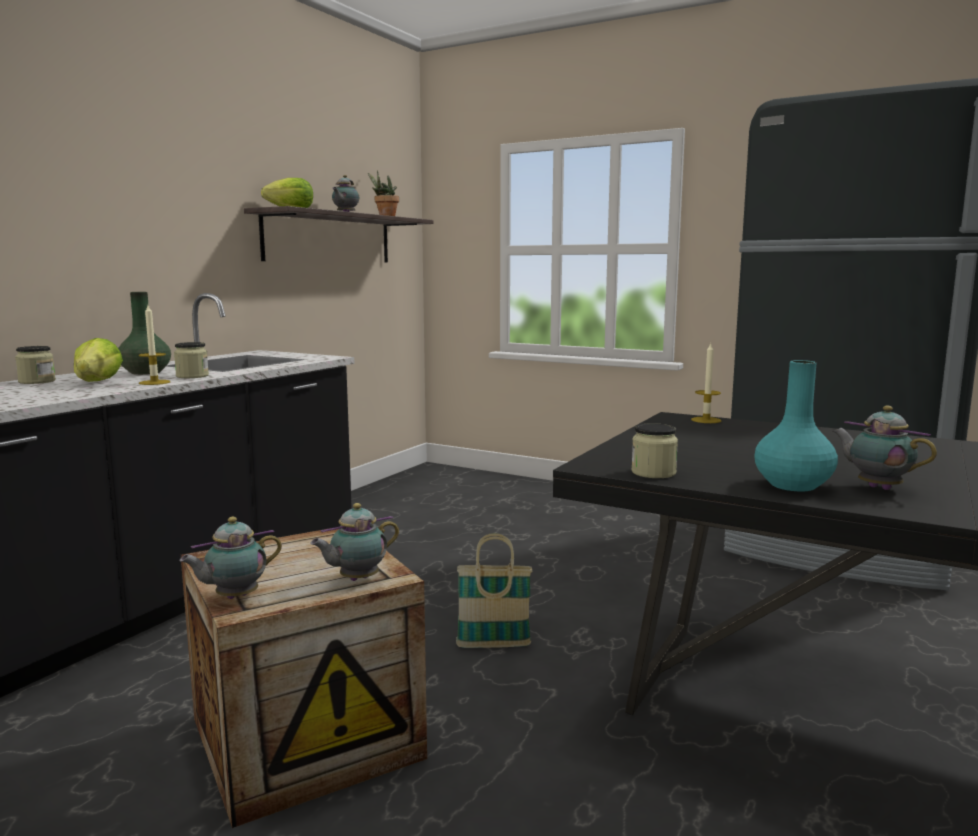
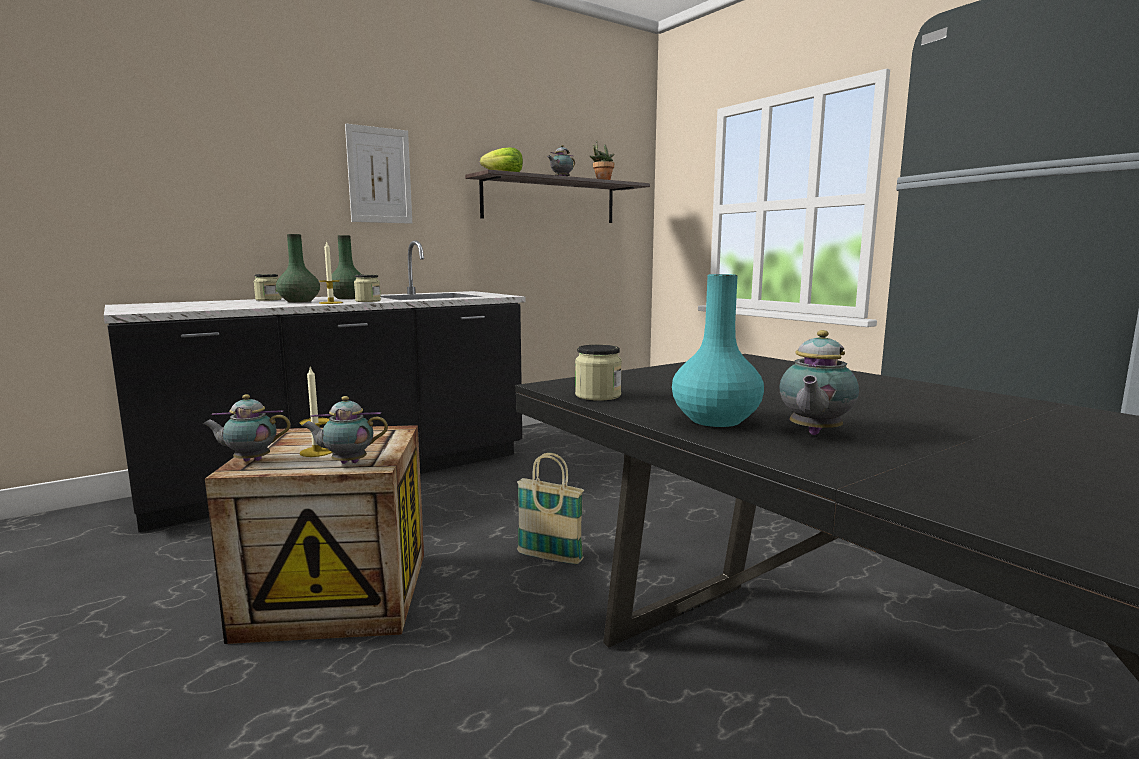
camera: 25 degrees right, 0 degrees up
(98, 382) = (300, 301): lettuce -> green vase
(150, 210) = (379, 175): none -> picture
(706, 420) = (774, 362): candle -> candle (317, 452)
(876, 487) = (813, 433): teapot -> teapot turned 135 degrees counterclockwise

